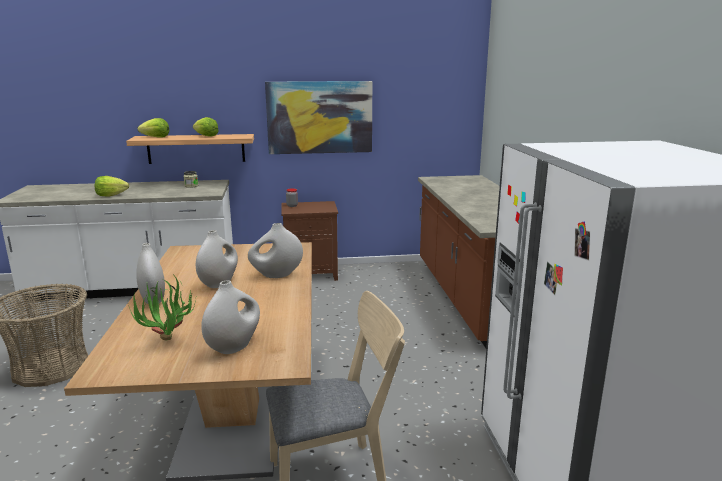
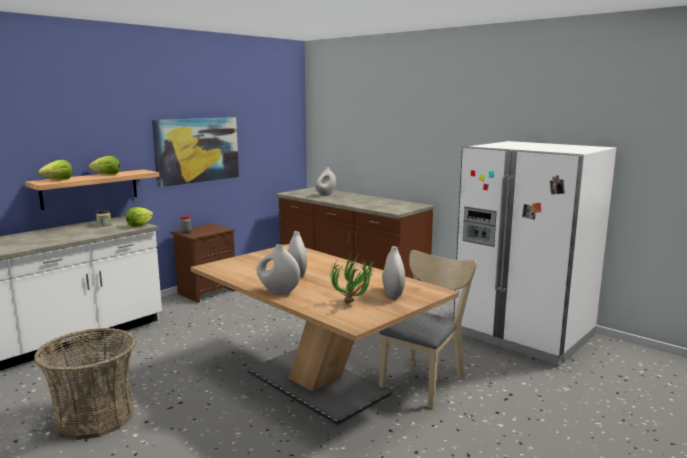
camera: 40 degrees left, 5 degrees down
(111, 195) = (42, 243): lettuce -> lettuce (139, 225)
(276, 275) = (320, 262): white vase -> white vase (326, 195)

